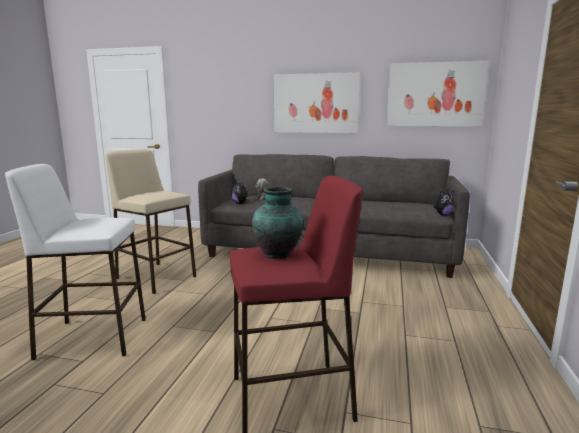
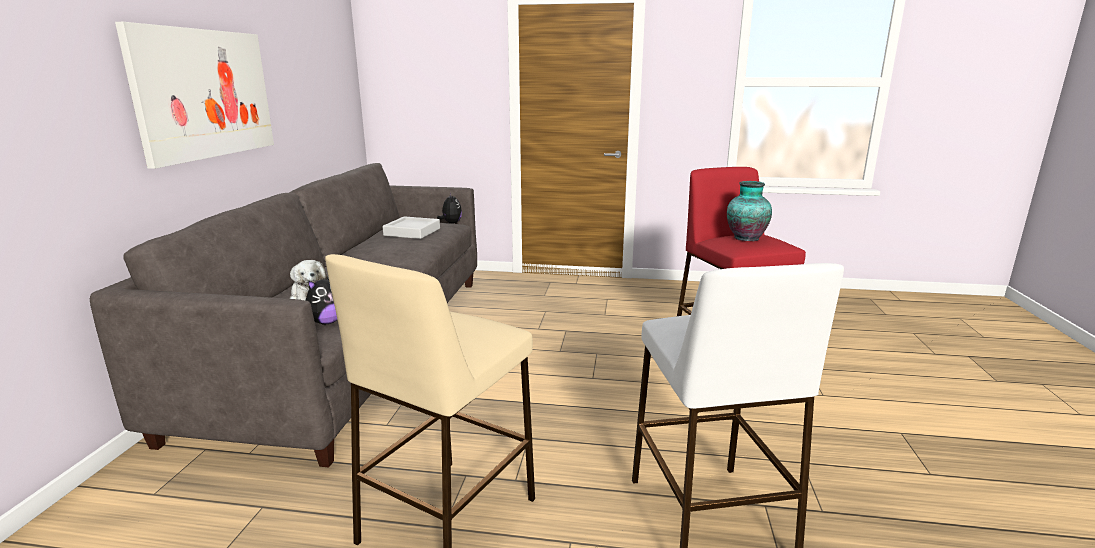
camera: 95 degrees left, 5 degrees up
(393, 205) = (412, 232): none -> grey tray
(434, 94) = (323, 76): picture -> none

